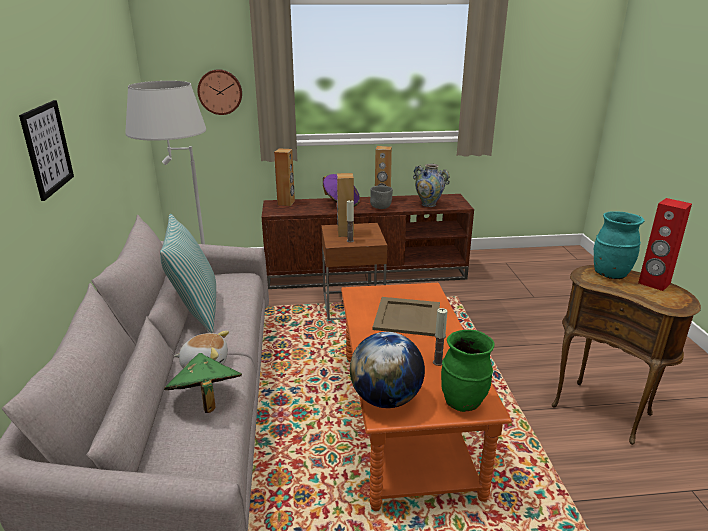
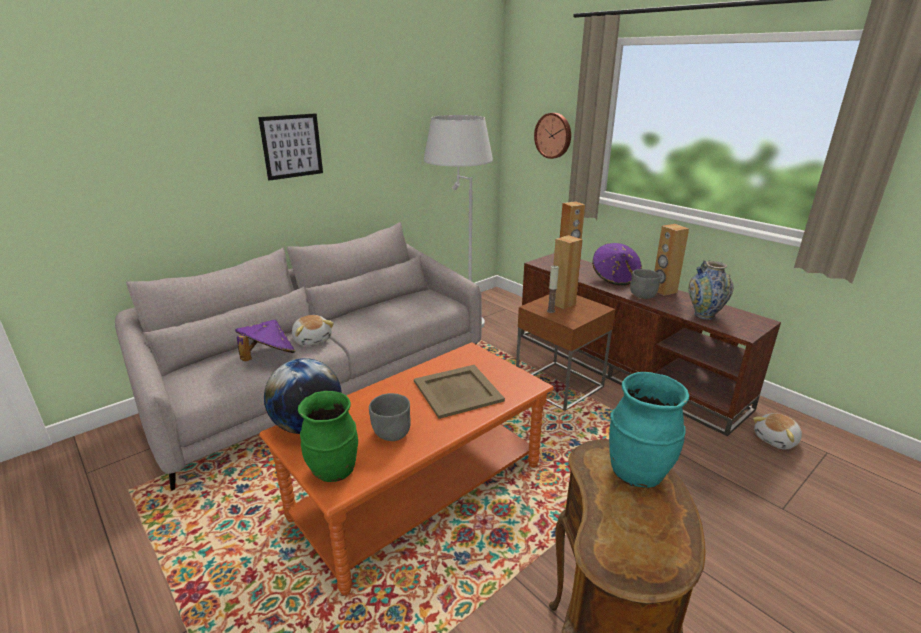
camera: 55 degrees right, 0 degrees up
(196, 310) = (376, 308): pillow -> none
(206, 401) = (268, 357): green hat -> purple hat
(438, 362) = (391, 435): candle -> grey bowl
(484, 268) = (776, 440): none -> plush toy
(654, 283) = (666, 525): red speaker -> none

